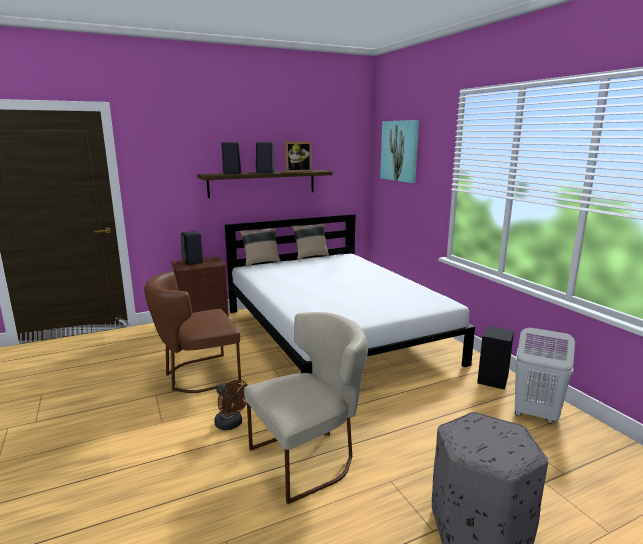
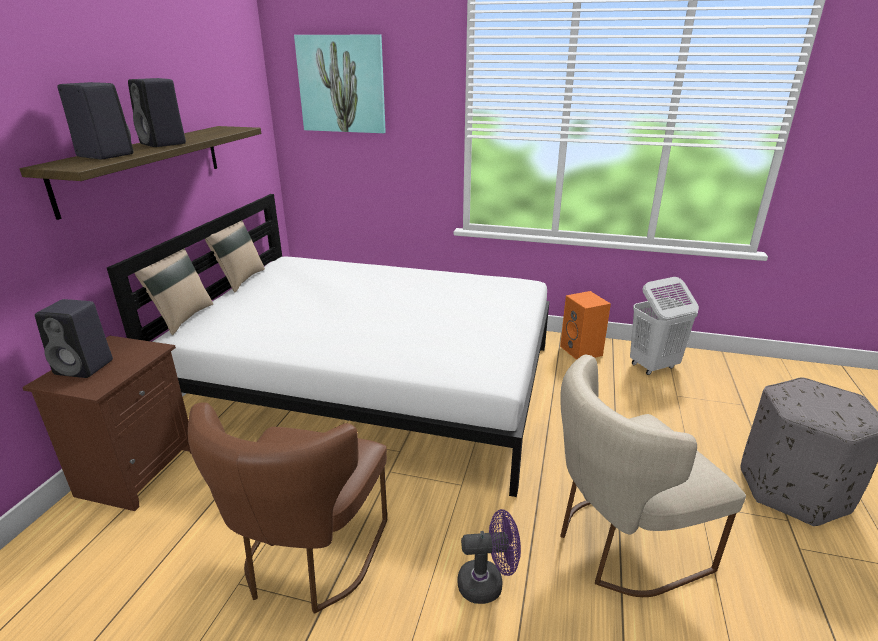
camera: 50 degrees left, 10 degrees up
(231, 424) = (488, 583): brown fan -> purple fan
(297, 171) = (210, 134): picture frame -> none
(309, 457) = (620, 544): beige chair -> beige chair turned 120 degrees counterclockwise
(493, 380) = (582, 351): black speaker -> orange speaker

